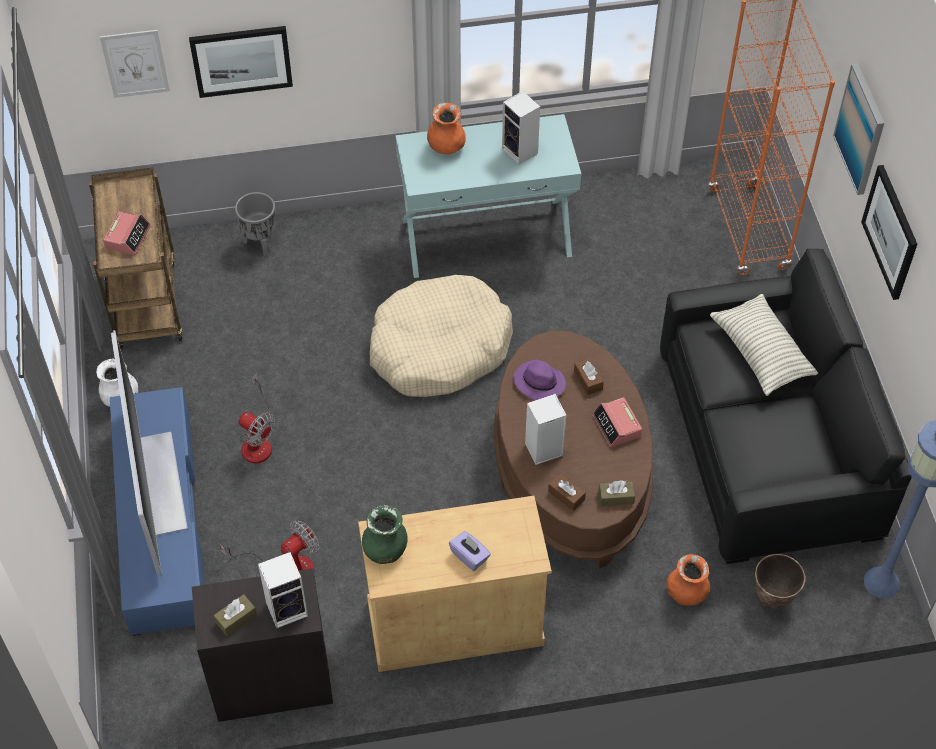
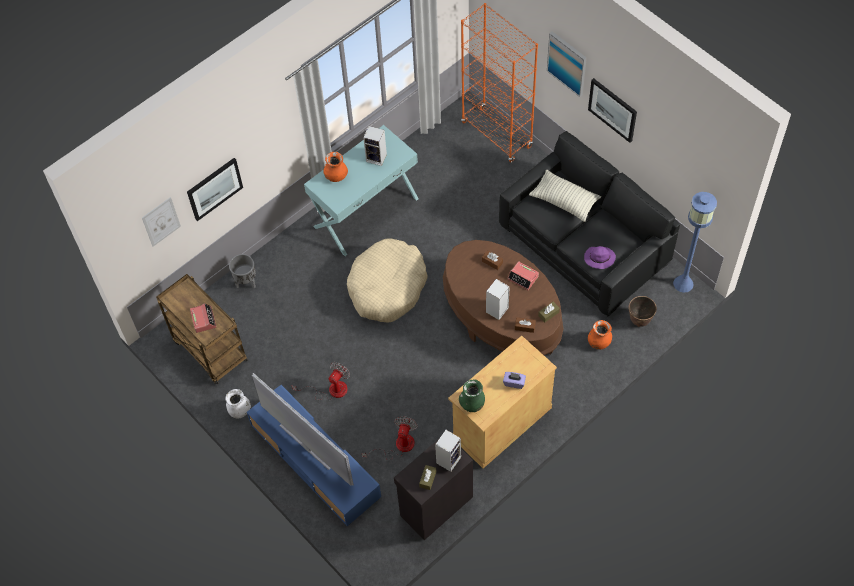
camera: 30 degrees left, 5 degrees up
(257, 440) = (331, 390): fan -> fan turned 60 degrees counterclockwise
(538, 382) = (469, 277): purple hat -> purple hat (599, 258)

